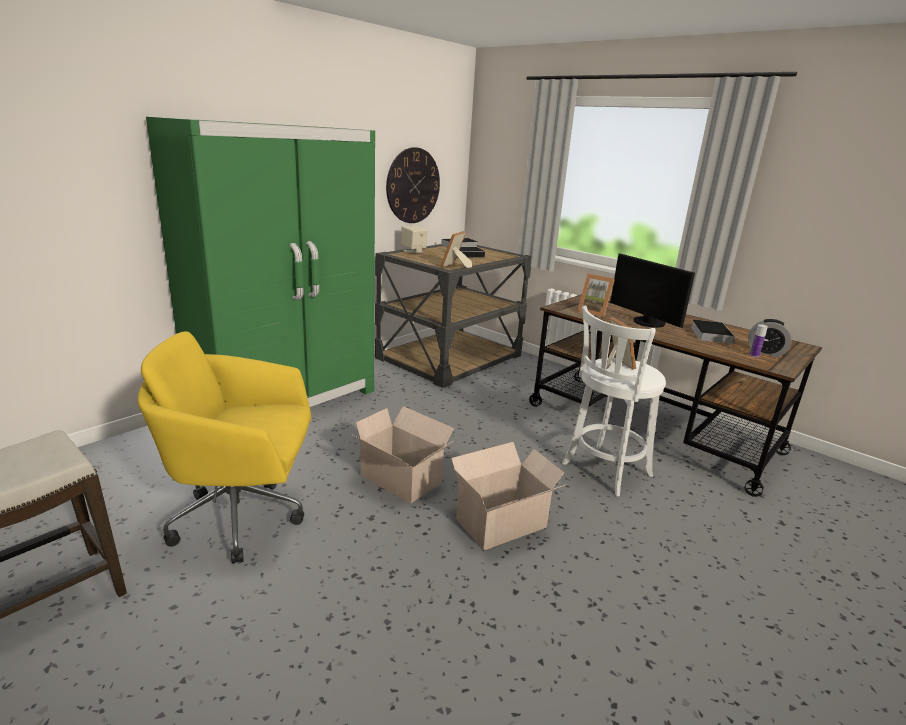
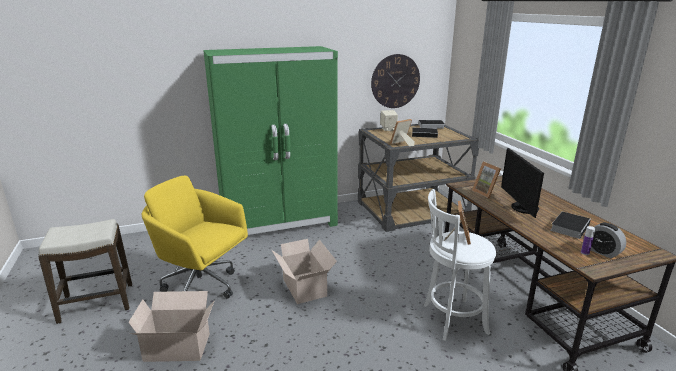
camera: 30 degrees right, 0 degrees up
(503, 523) = (343, 333): cardboard box -> cardboard box (179, 347)

